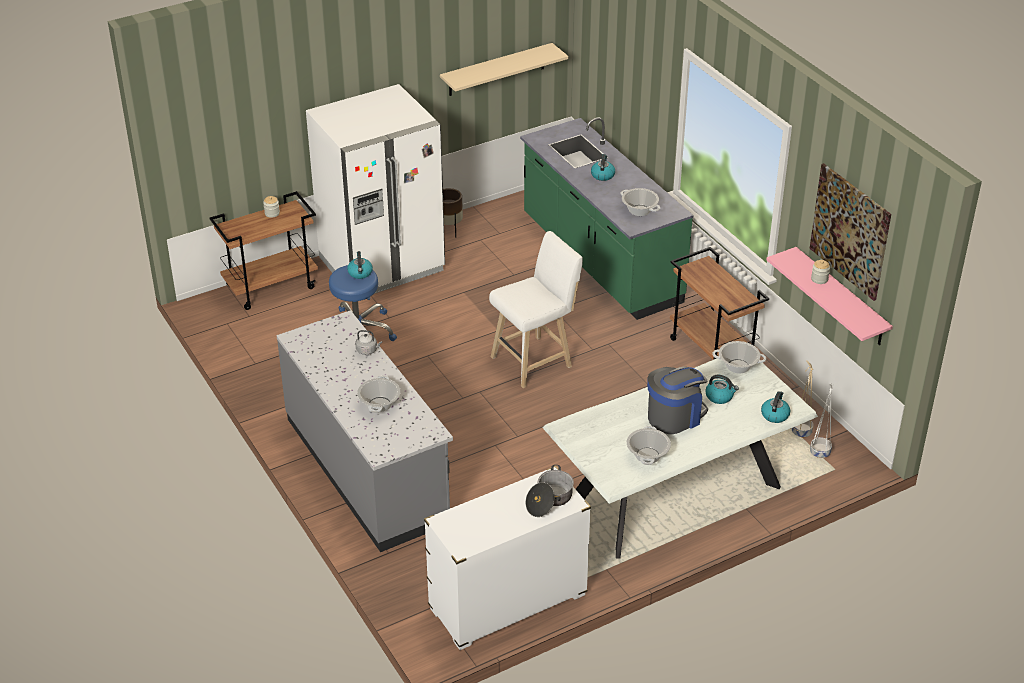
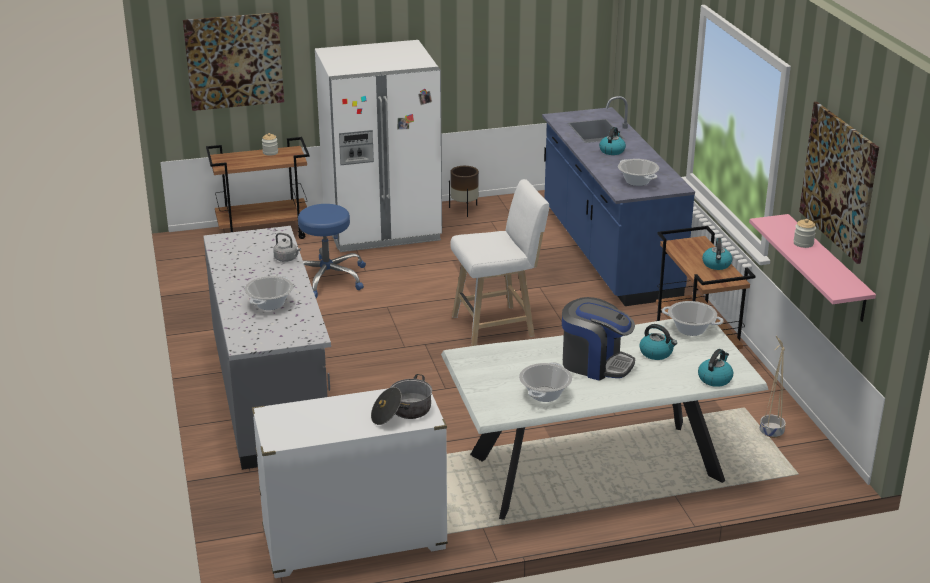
camera: 15 degrees right, 10 degrees down
(232, 135) = (234, 61): none -> picture
(360, 273) = (332, 211): kettle -> kettle (716, 265)
(496, 70) = (529, 46): beige shelf -> none
(600, 260) = (608, 252): green counter -> blue counter
(675, 416) = (595, 363): coffee machine -> coffee machine turned 45 degrees clockwise
(820, 453) = (786, 455): white planter -> none

